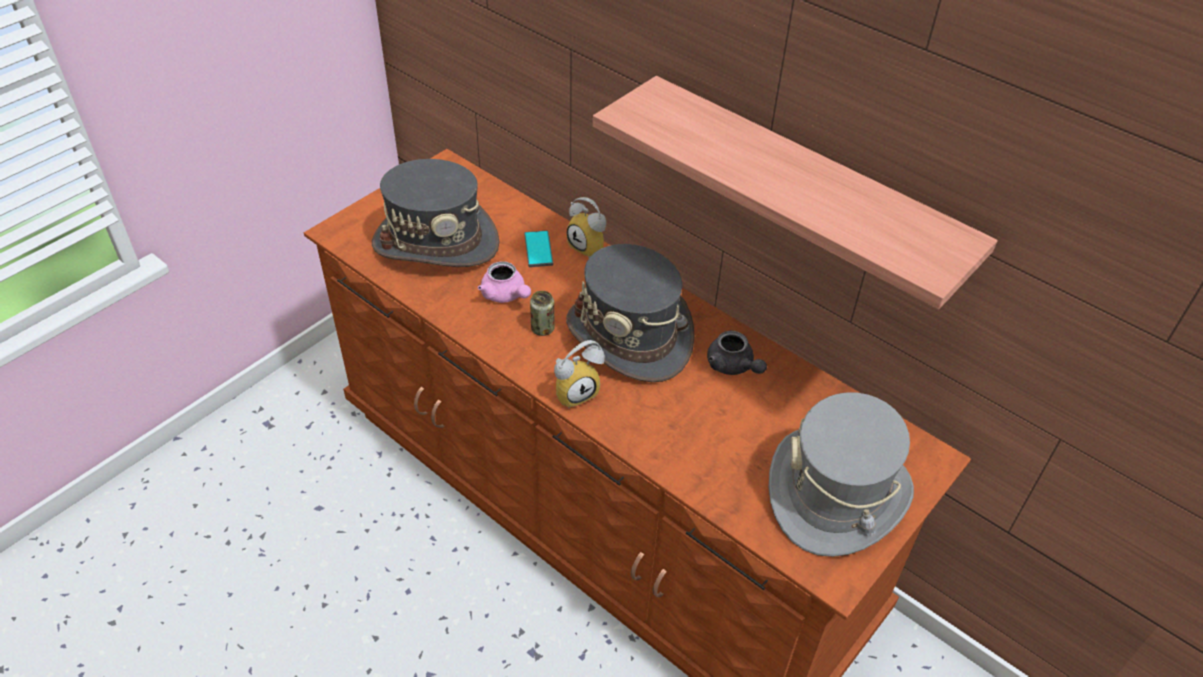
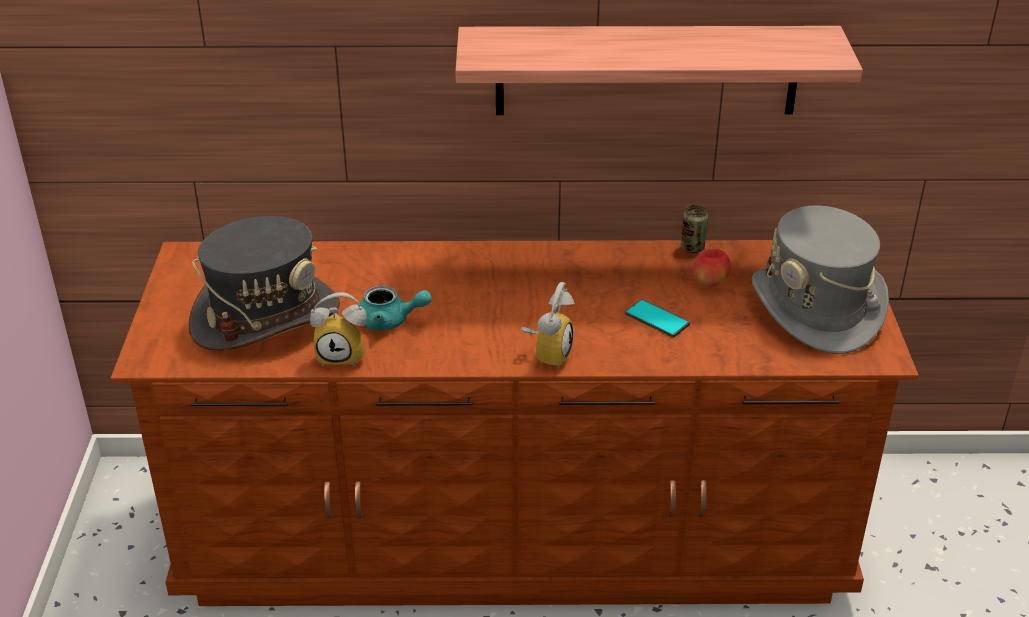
camera: 40 degrees left, 10 degrees down
(506, 295) = (390, 321): pink teapot -> turquoise teapot
(538, 249) = (370, 274): phone -> phone (657, 319)
(542, 329) = (457, 327): can -> can (692, 248)
(591, 247) = (414, 250): alarm clock -> alarm clock (343, 355)
(629, 336) = (535, 294): grey hat -> none
(733, 366) = (640, 271): grey teapot -> none
(774, 413) = (710, 284): none -> apple

